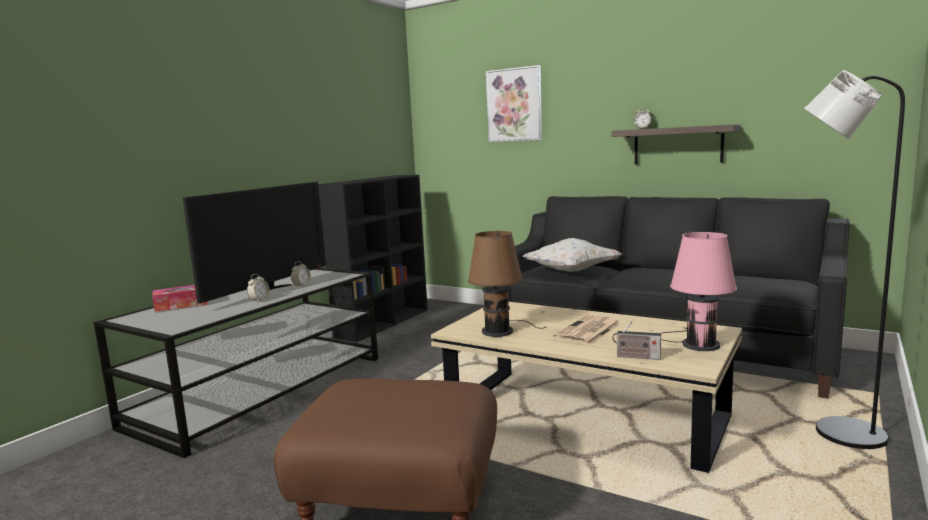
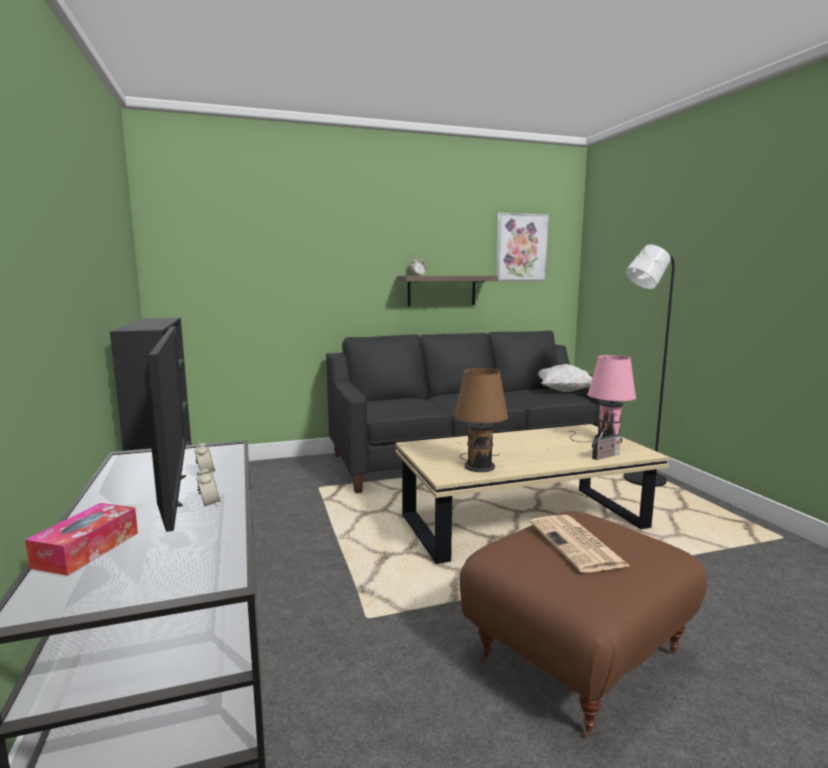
camera: 50 degrees left, 0 degrees up
(514, 105) = (285, 243): picture -> picture (521, 247)
(571, 271) = (415, 405): white pillow -> white pillow (564, 391)
(588, 331) = (531, 448): newspaper -> newspaper (577, 544)

